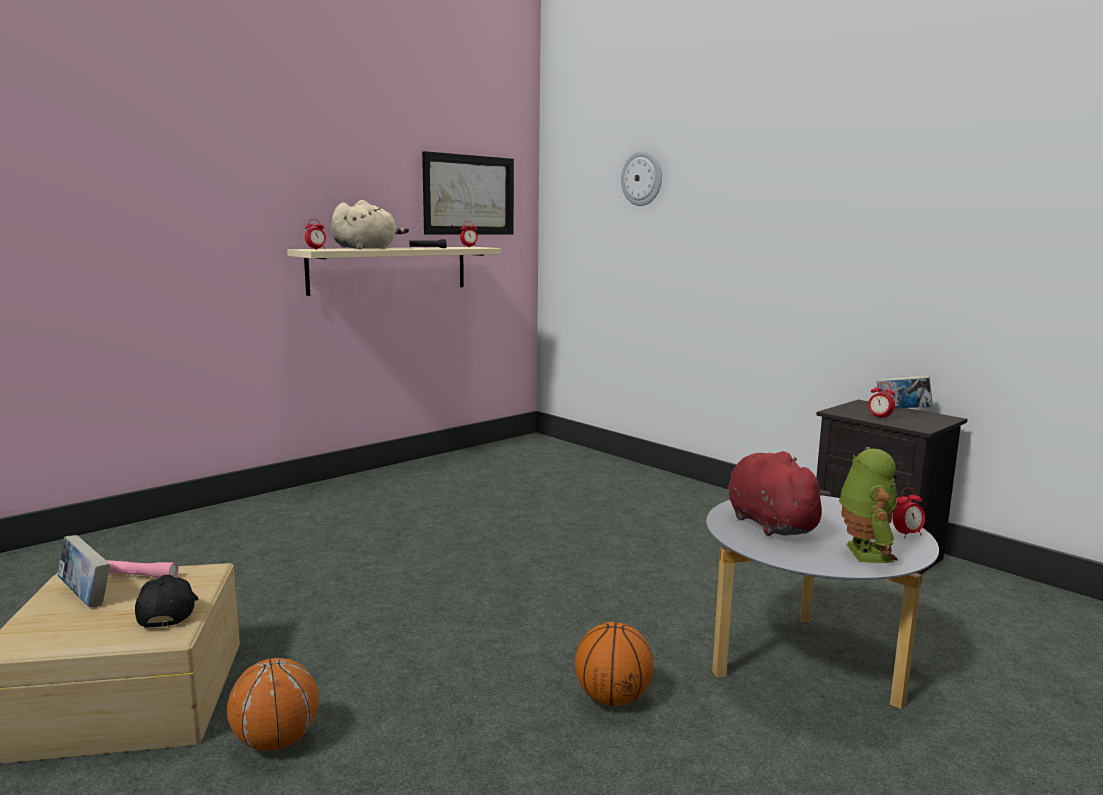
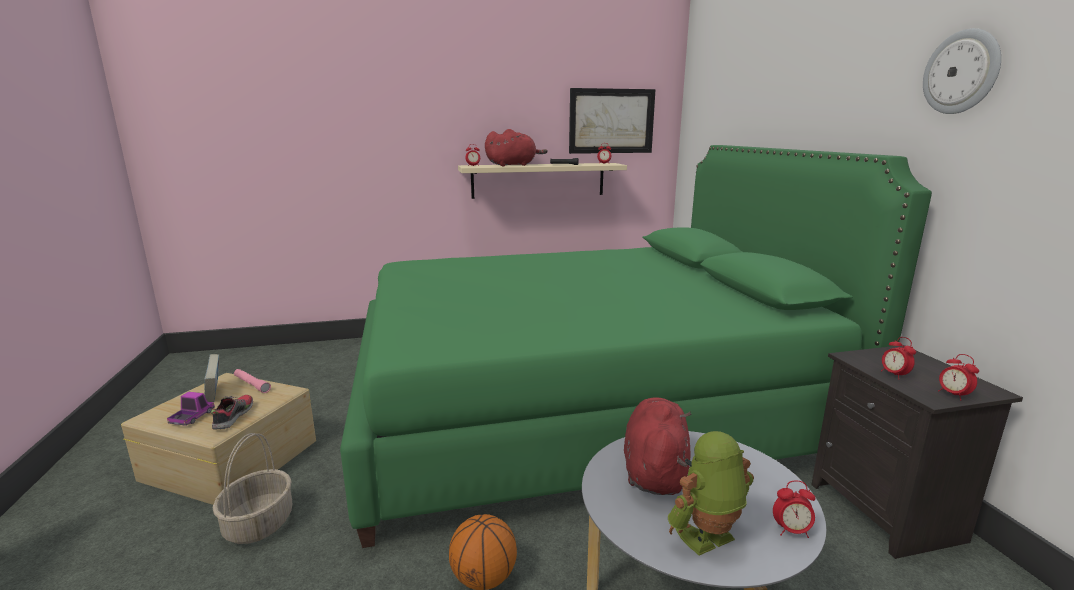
camera: 30 degrees right, 5 degrees up
(97, 627) = (192, 417): none -> toy truck
(168, 612) = (233, 417): black cap -> shoe
(276, 742) = (259, 523): basketball -> basket
(366, 248) = (513, 165): beige plush toy -> red plush toy
(546, 537) = (581, 408): none -> green bed
(642, 178) = (748, 104): wall clock -> wall clock (961, 72)
(863, 553) = (707, 539): toy robot -> toy robot turned 150 degrees counterclockwise
(902, 411) = (938, 370): book -> none
(929, 423) = (953, 395): none -> alarm clock

